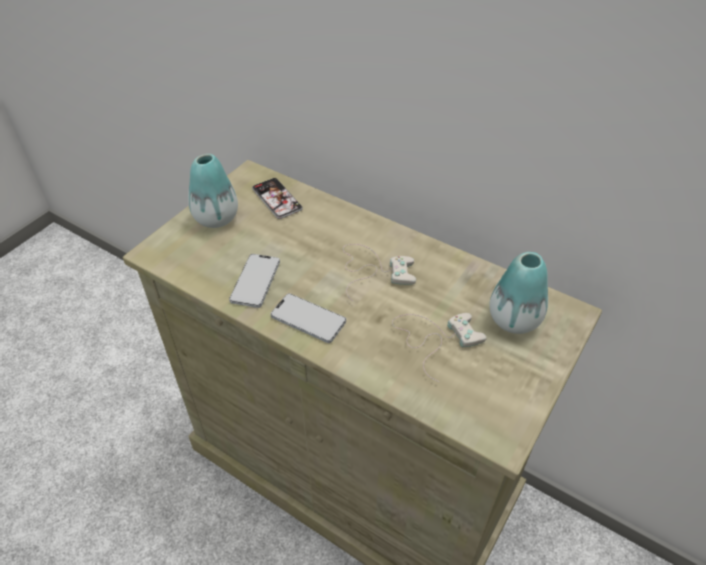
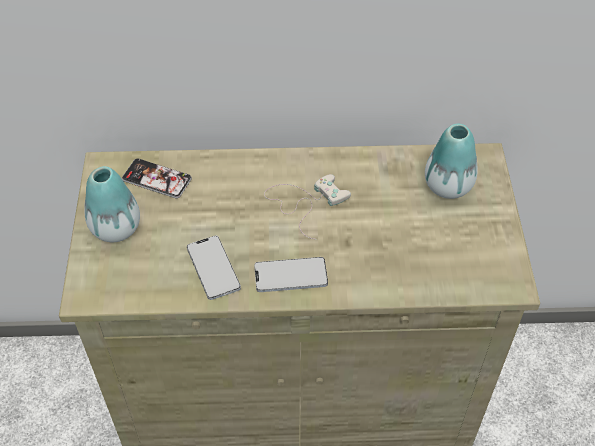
camera: 35 degrees left, 5 degrees up
(435, 338) = (403, 234): white game controller -> none

